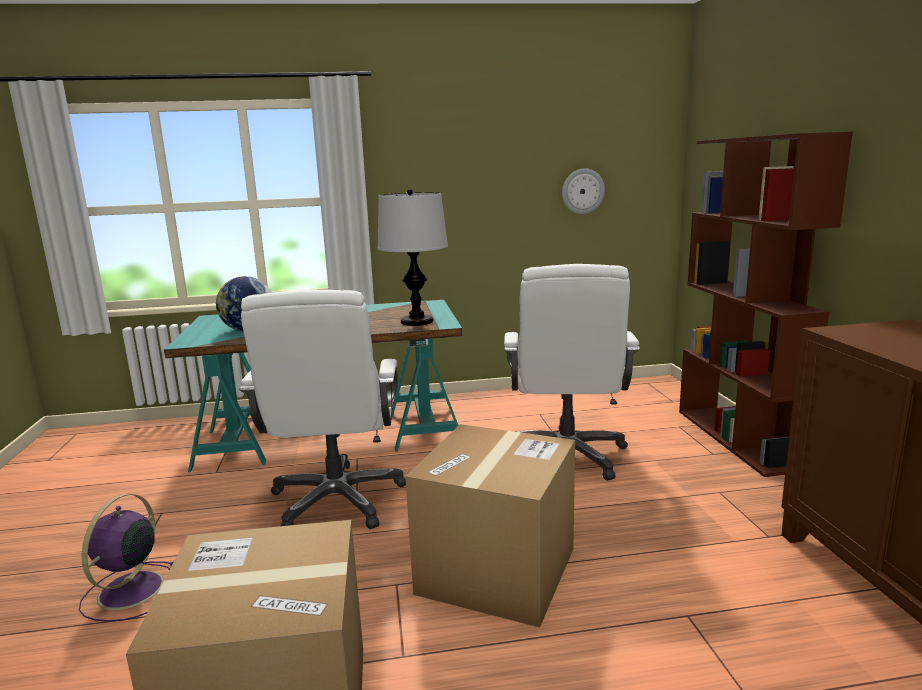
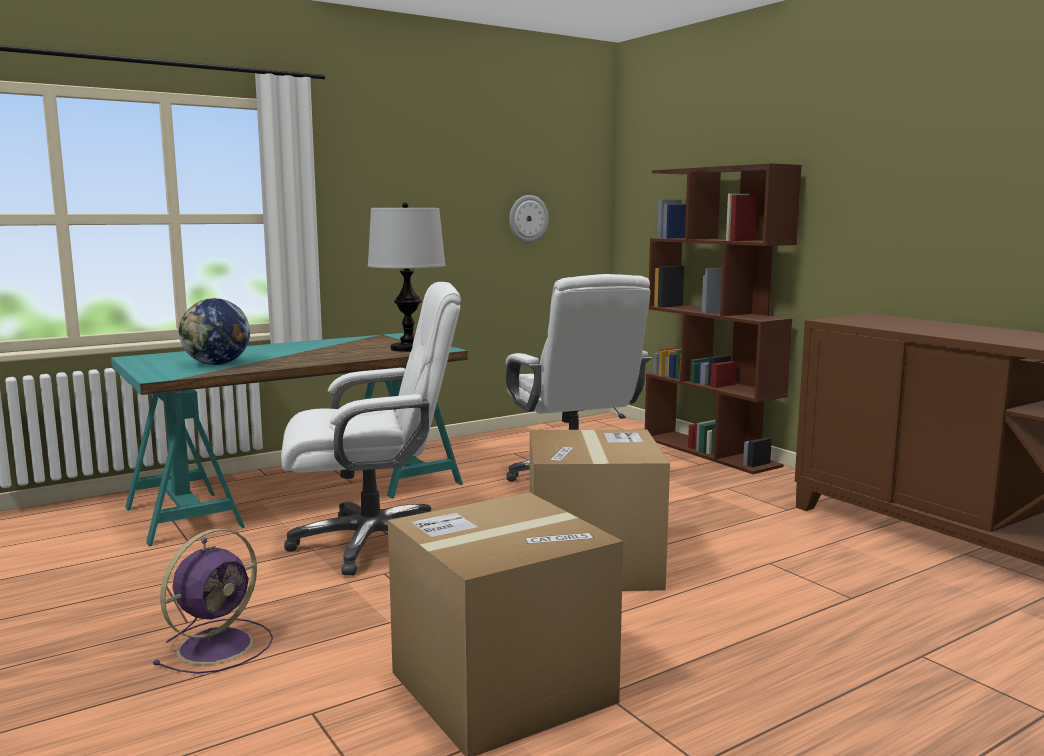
camera: 25 degrees left, 5 degrees down
(129, 592) = (218, 645): purple fan -> purple fan turned 135 degrees counterclockwise
(337, 500) = (373, 542): white office chair -> white office chair turned 75 degrees counterclockwise

